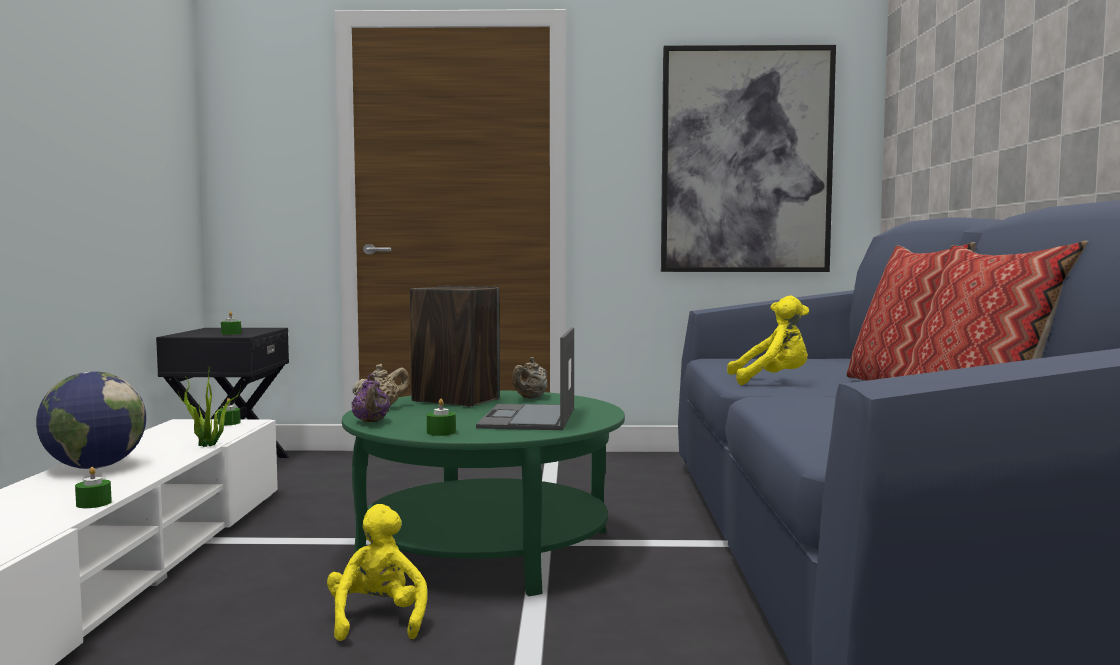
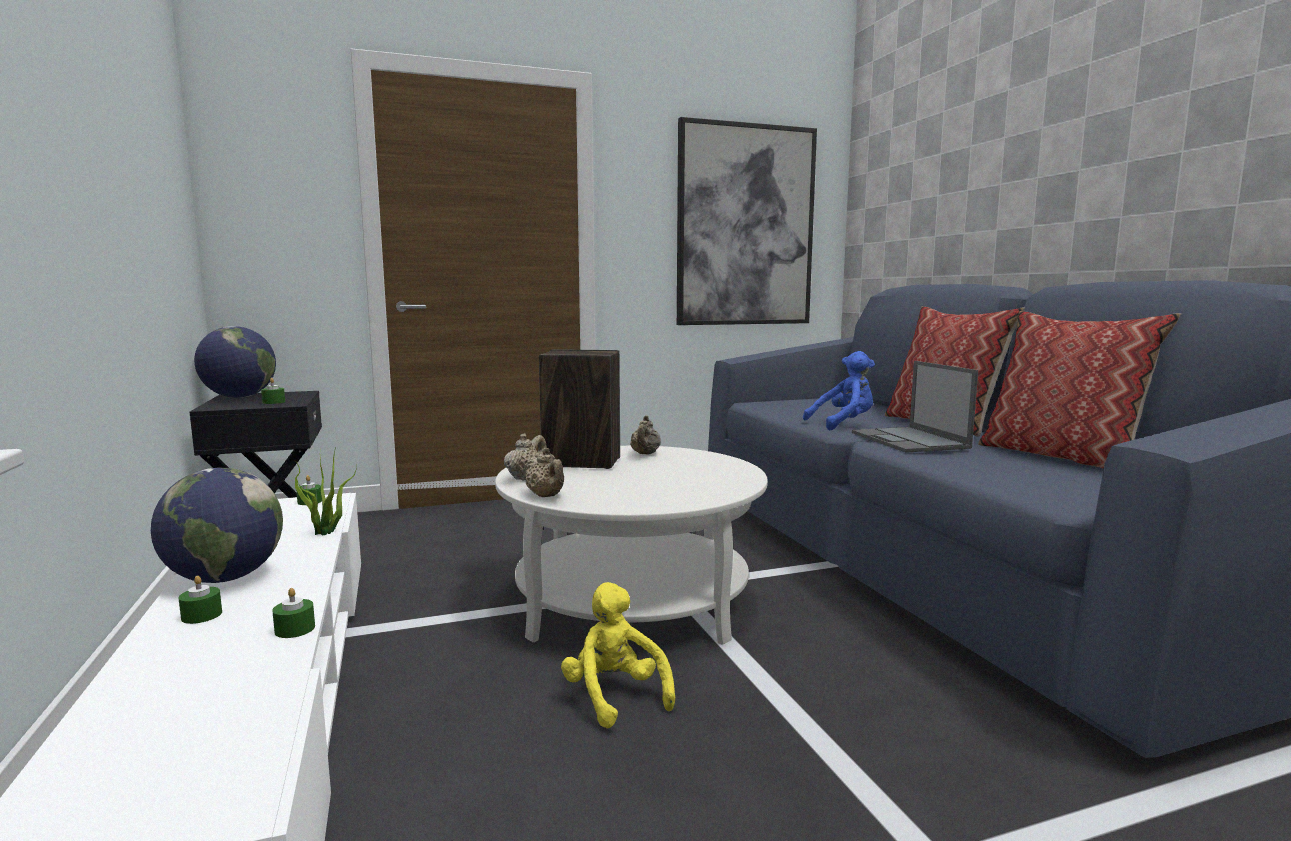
camera: 20 degrees left, 5 degrees up
(214, 329) = (239, 397): none -> globe
(371, 422) = (546, 496): purple teapot -> beige teapot
(441, 432) = (637, 502): green candle -> green candle (202, 615)
(486, 548) = (632, 599): green coffee table -> white coffee table
(528, 418) = (685, 477): laptop -> laptop (910, 440)
(772, 381) = (843, 424): yellow plush toy -> blue plush toy

